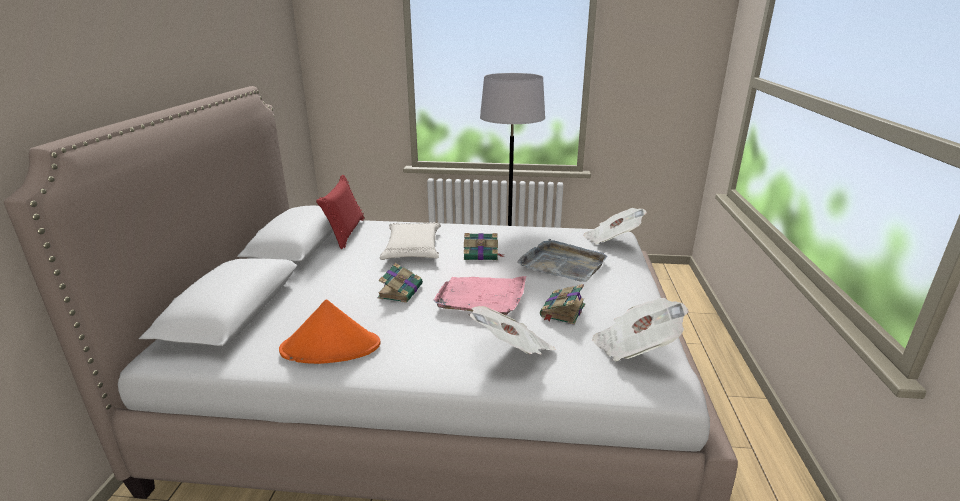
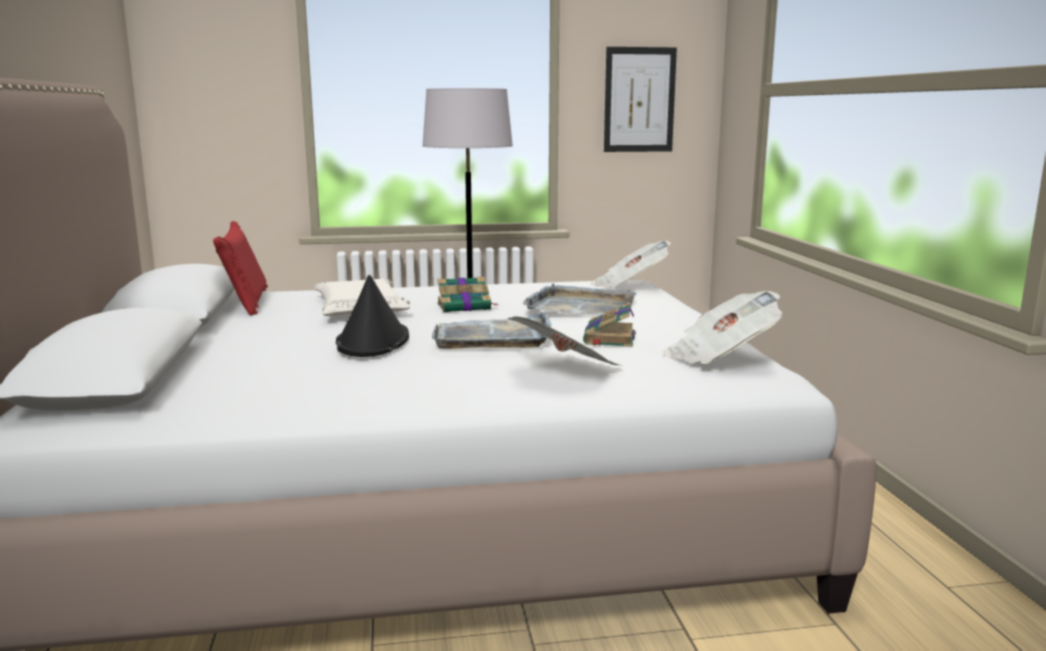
camera: 15 degrees left, 10 degrees down
(331, 347) = (305, 394): orange hat -> none
(401, 291) = (373, 341): book -> black hat
(482, 297) = (493, 336): pink tray -> grey tray
(655, 77) = (639, 100): none -> picture

